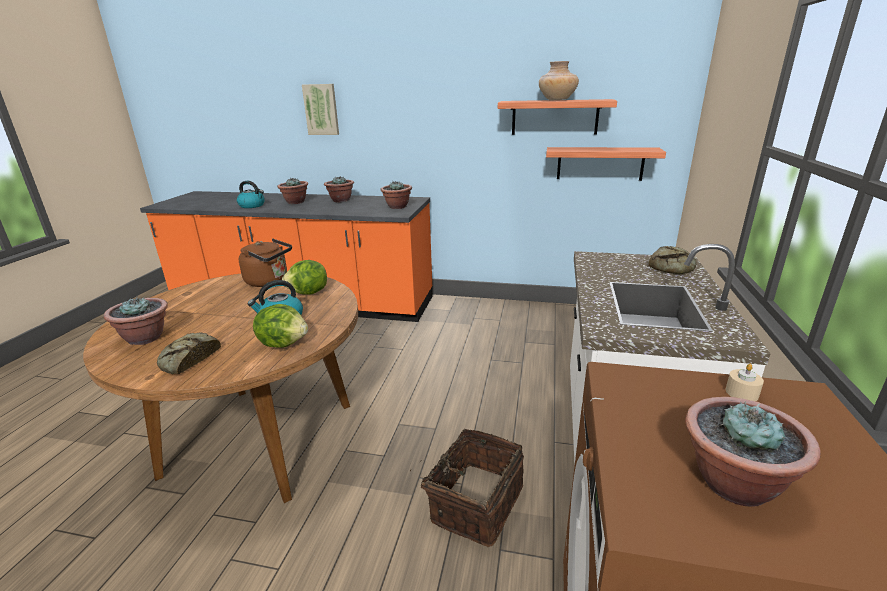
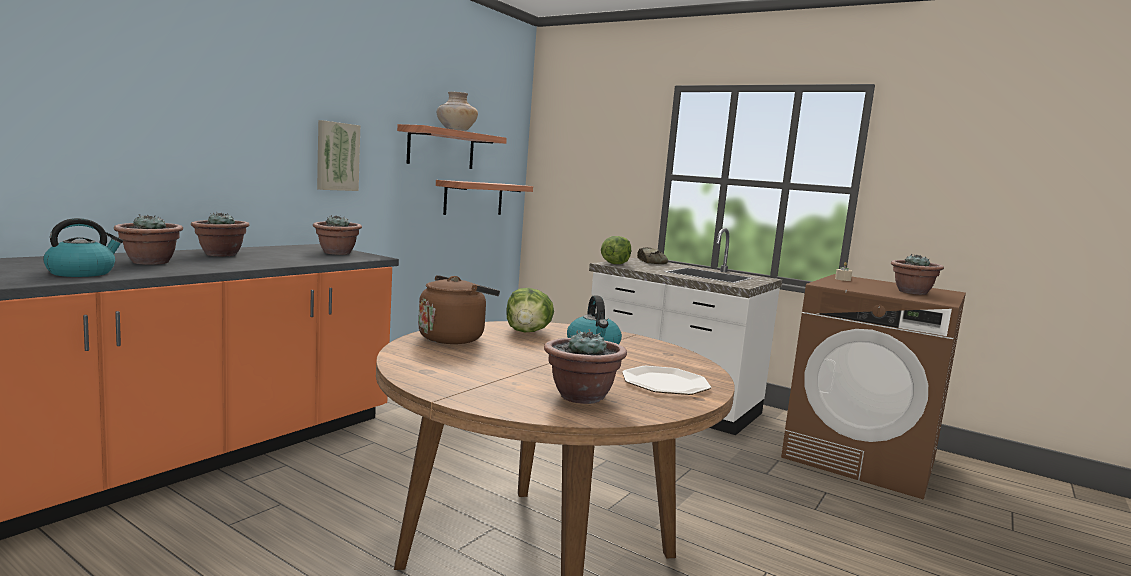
camera: 70 degrees left, 15 degrees down
(188, 359) = (666, 383): bread -> plate
(284, 343) = (656, 352): lettuce -> lettuce (614, 264)
(321, 109) = (146, 97): picture -> picture (337, 156)
(474, 502) = (715, 469): basket -> none

